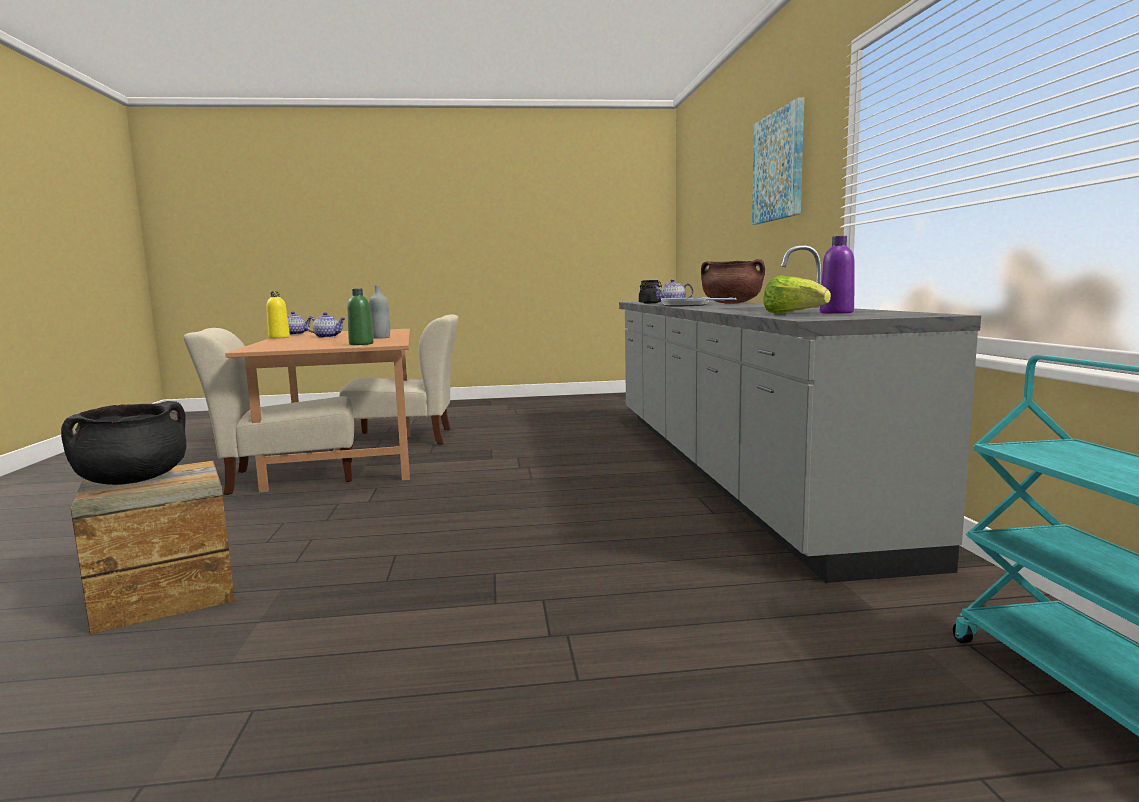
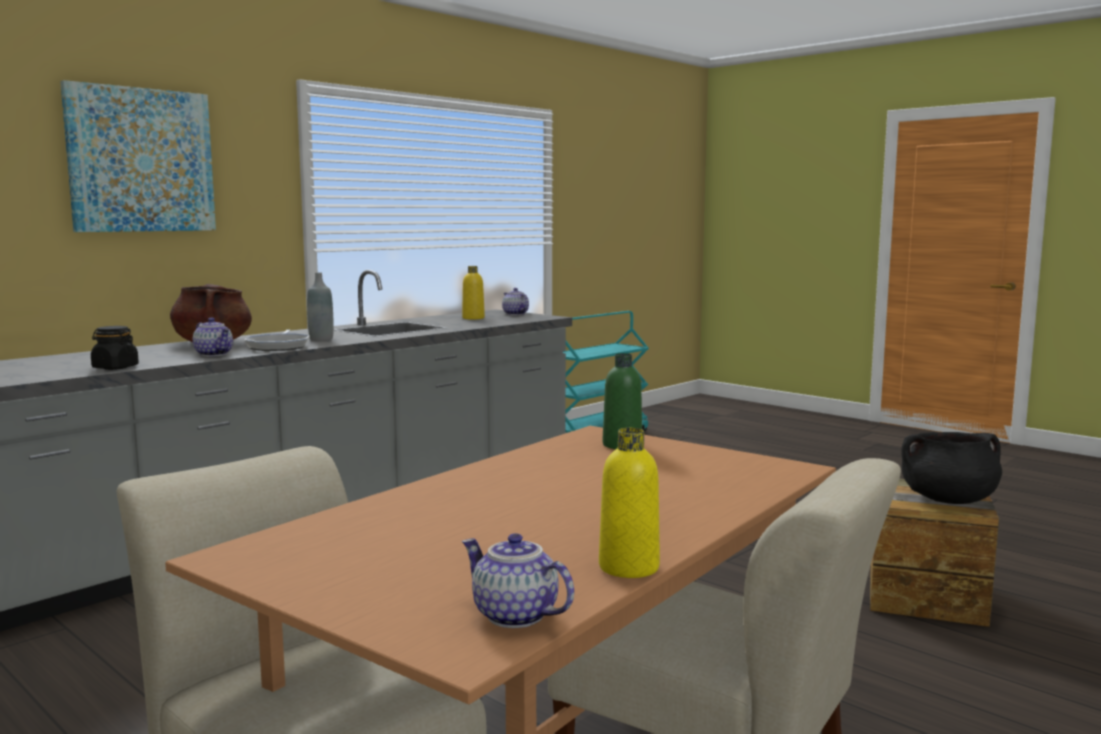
camera: 130 degrees left, 0 degrees up
(327, 337) = (549, 521): teapot -> teapot (514, 314)
(380, 337) = (512, 472): grey bottle -> grey bottle (321, 339)
(793, 314) = (496, 320): lettuce -> none
(836, 312) = (473, 318): purple bottle -> yellow bottle

